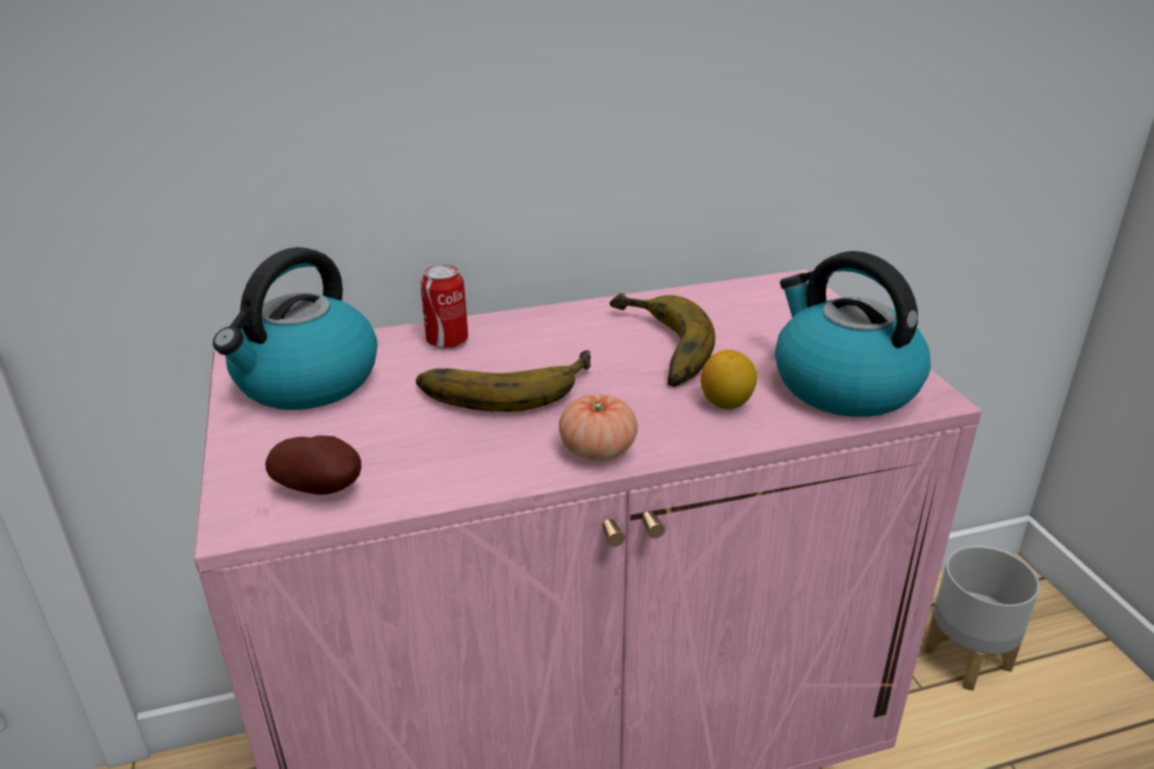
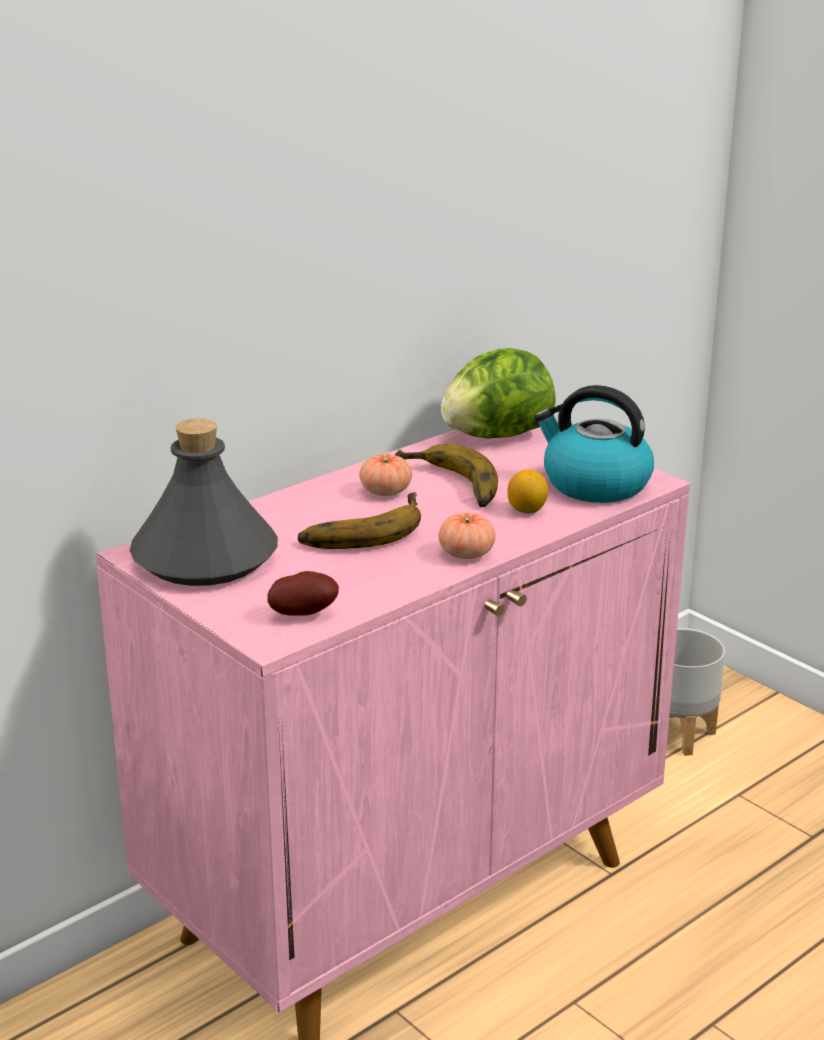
camera: 25 degrees left, 5 degrees down
(306, 382) = (206, 558): kettle -> grey bottle
(447, 341) = (284, 510): can -> none
(578, 341) = (385, 492): none -> tomato
(764, 297) = (496, 436): none -> lettuce

